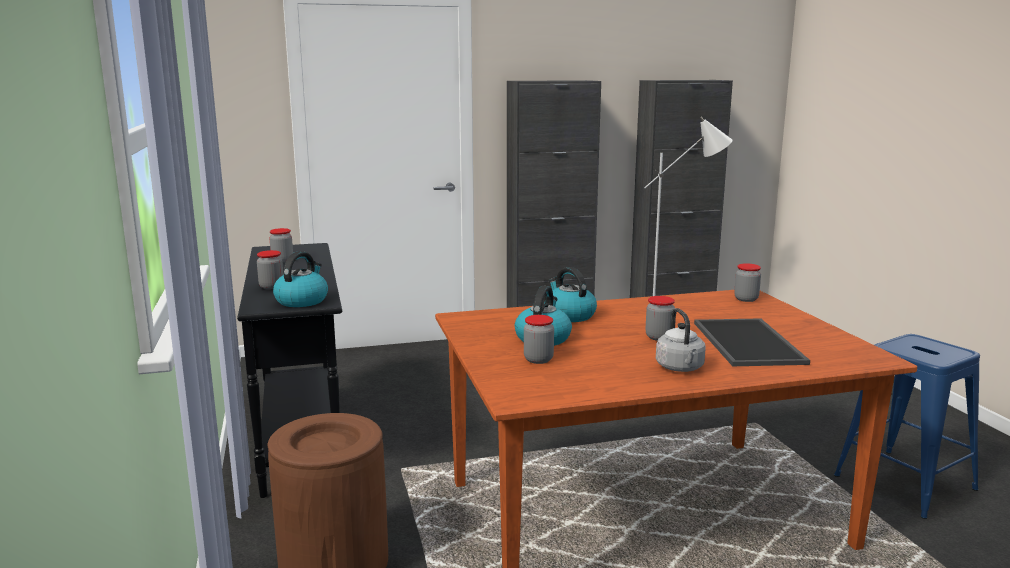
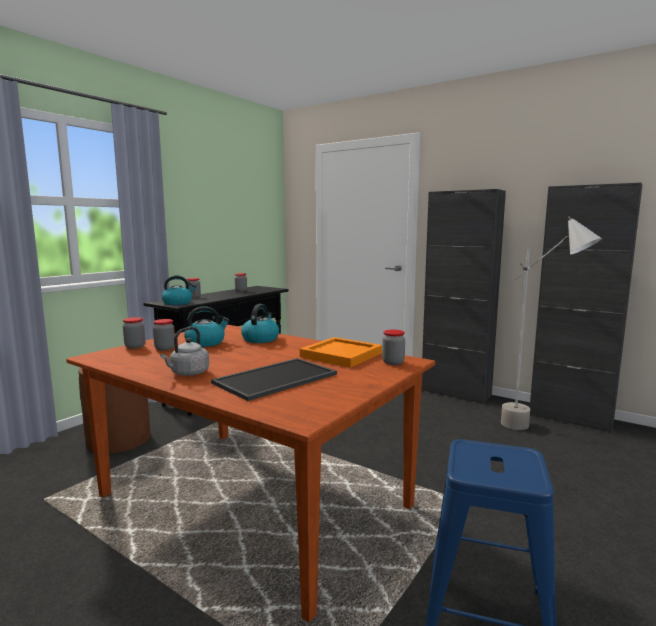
camera: 50 degrees right, 5 degrees down
(659, 337) = (249, 360): jar -> jar (135, 346)
(695, 306) = (341, 355): none -> orange tray

